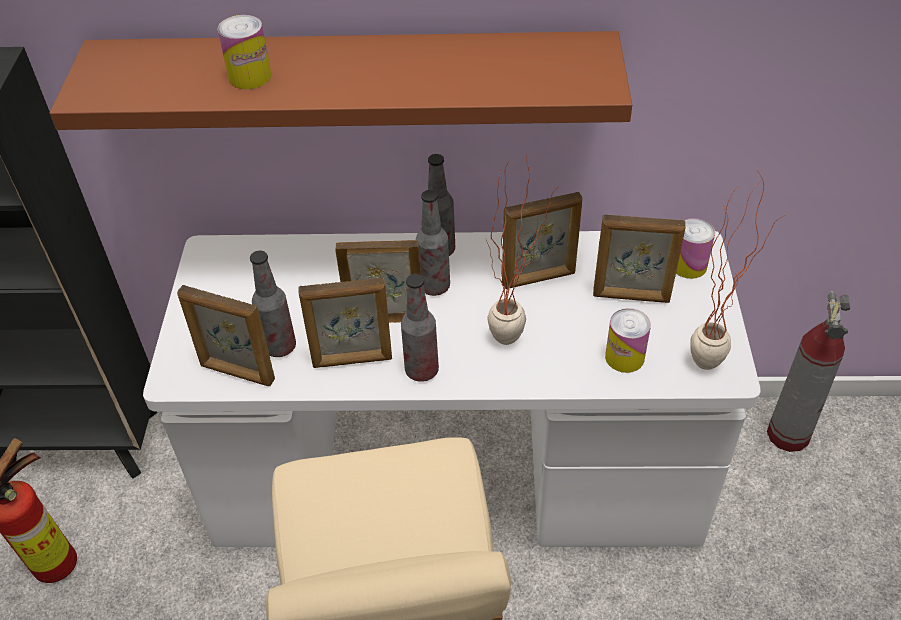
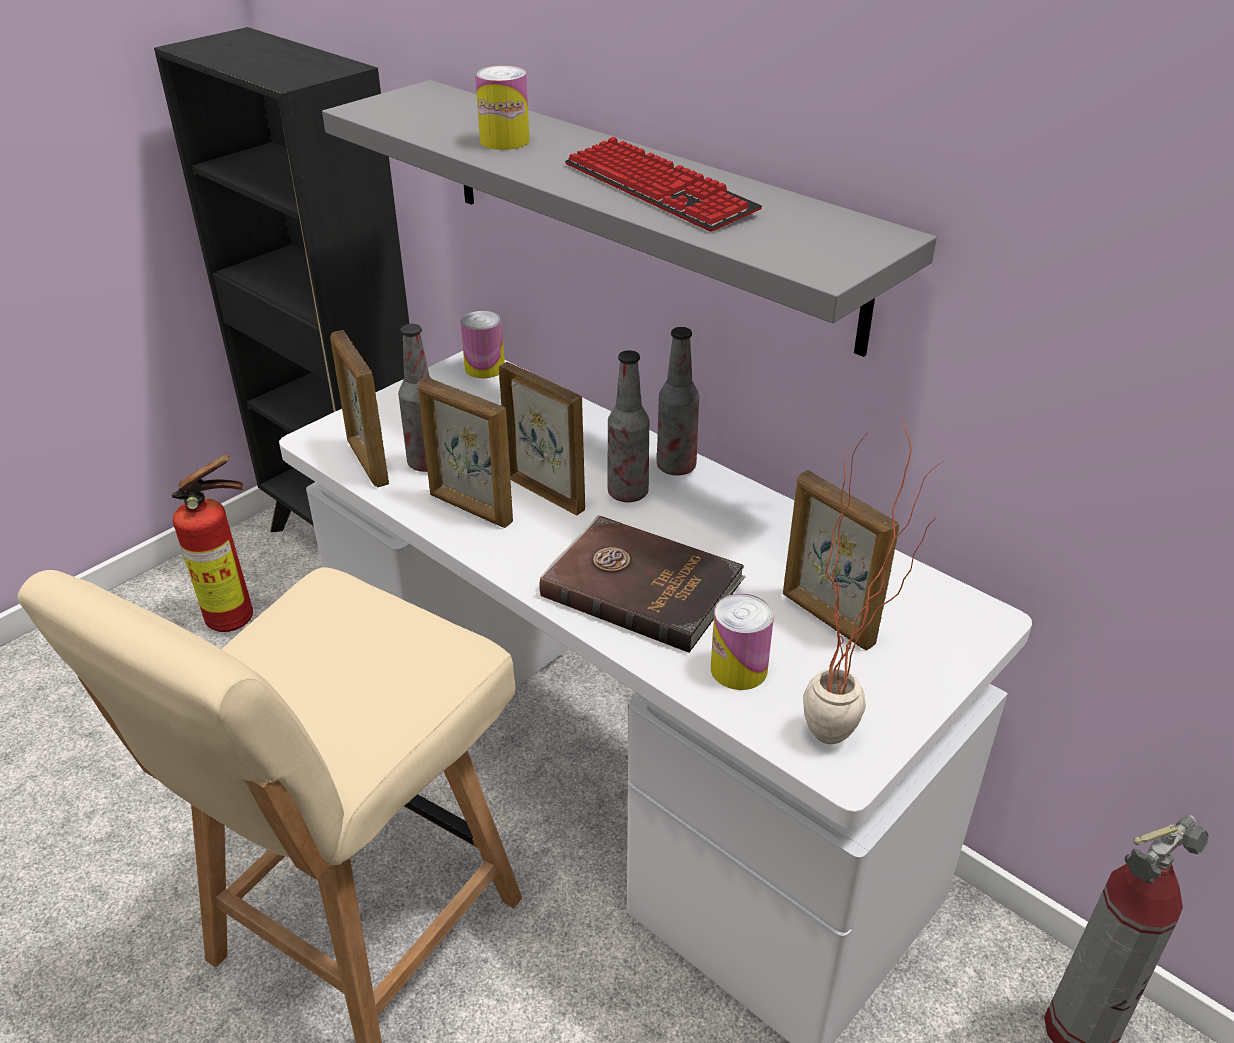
camera: 40 degrees right, 10 degrees down
(354, 80) = (643, 209): brown shelf -> grey shelf
(419, 71) = (658, 189): none -> keyboard
(421, 370) = (517, 553): bottle -> none
(517, 342) = (641, 586): potted plant -> brown book
(539, 278) = (744, 545): picture frame -> none
(688, 265) = (942, 630): can -> can (484, 368)

